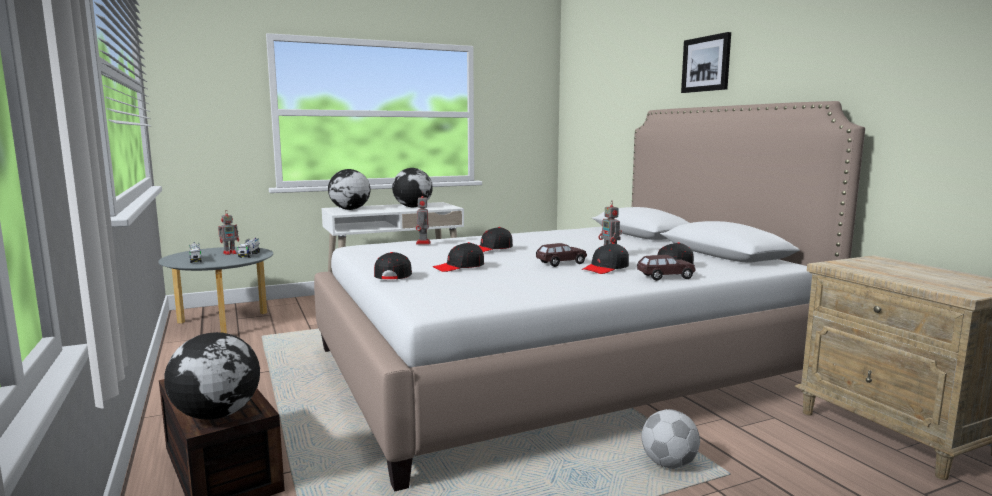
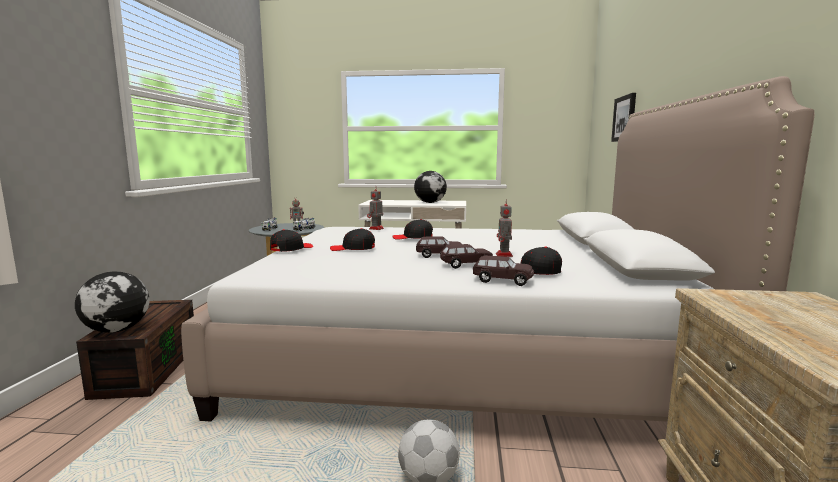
camera: 30 degrees right, 0 degrees up
(349, 209) = (382, 201): globe -> none
(606, 268) = (466, 265): black cap -> brown toy car
(706, 64) = (682, 56): picture -> picture (624, 118)

